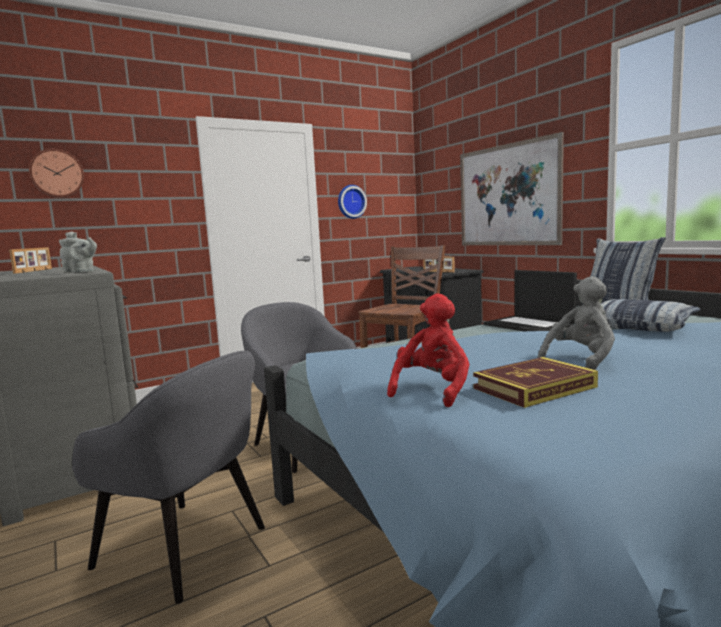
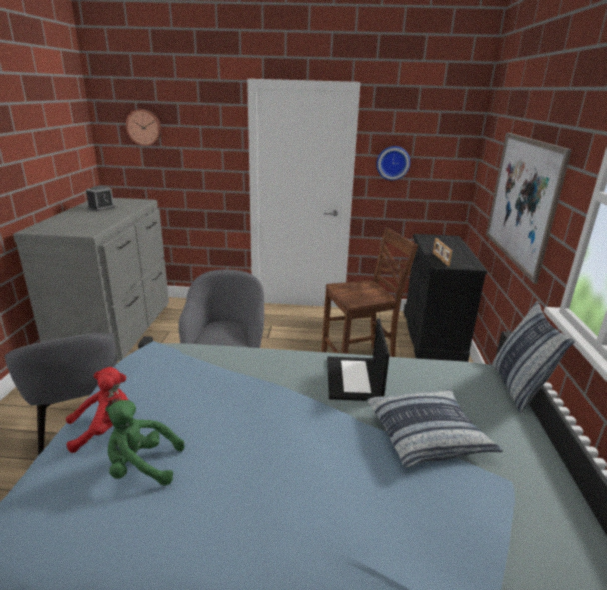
camera: 35 degrees right, 15 degrees up
(34, 271) = (101, 208): picture frame -> alarm clock
(80, 272) = (90, 228): grey teapot -> none
(534, 387) = (141, 466): book -> green plush toy
(581, 360) = (239, 456): grey plush toy -> none

